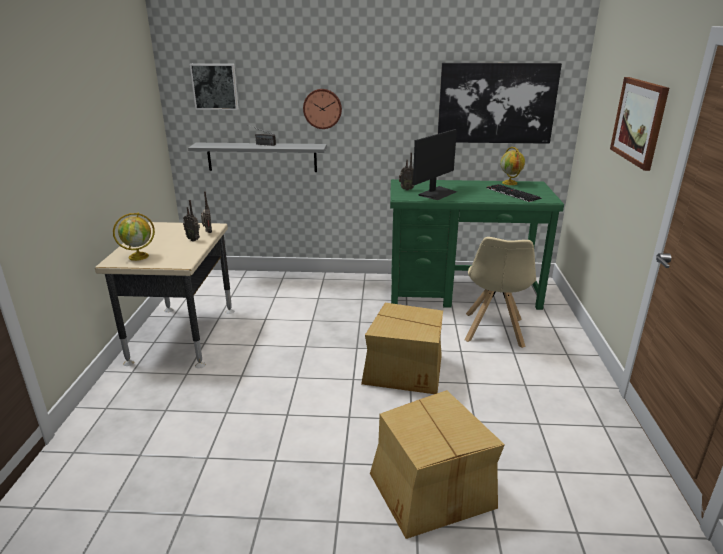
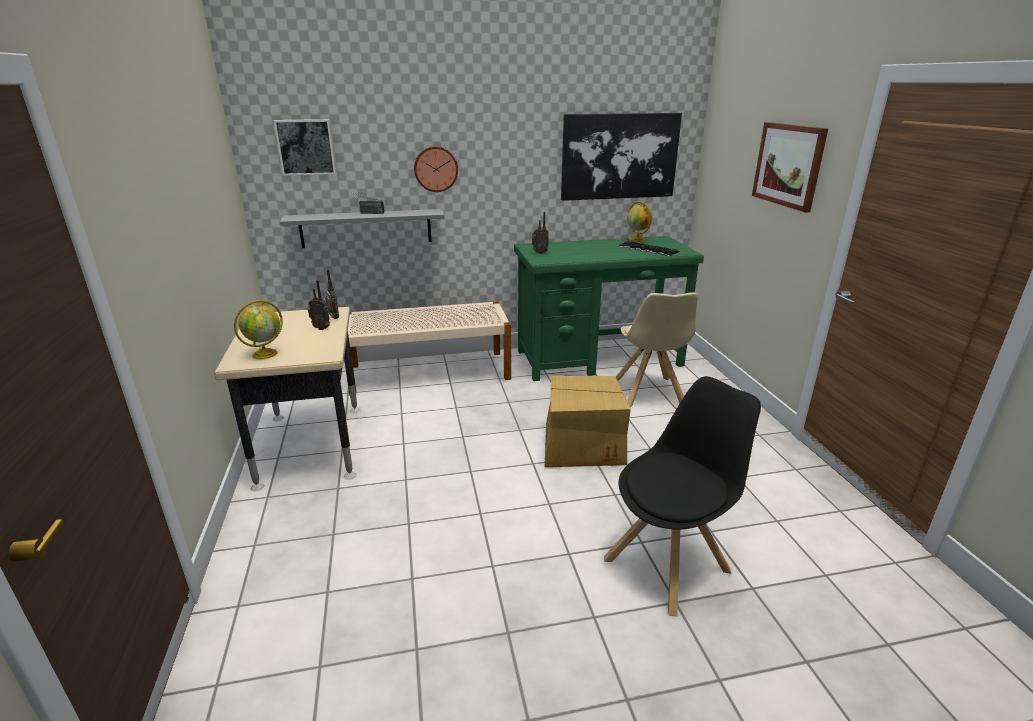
camera: 15 degrees left, 0 degrees up
(305, 286) = (429, 372): none -> beige bench
(430, 489) = (670, 562): cardboard box -> black chair
(437, 193) = (574, 254): monitor -> none

